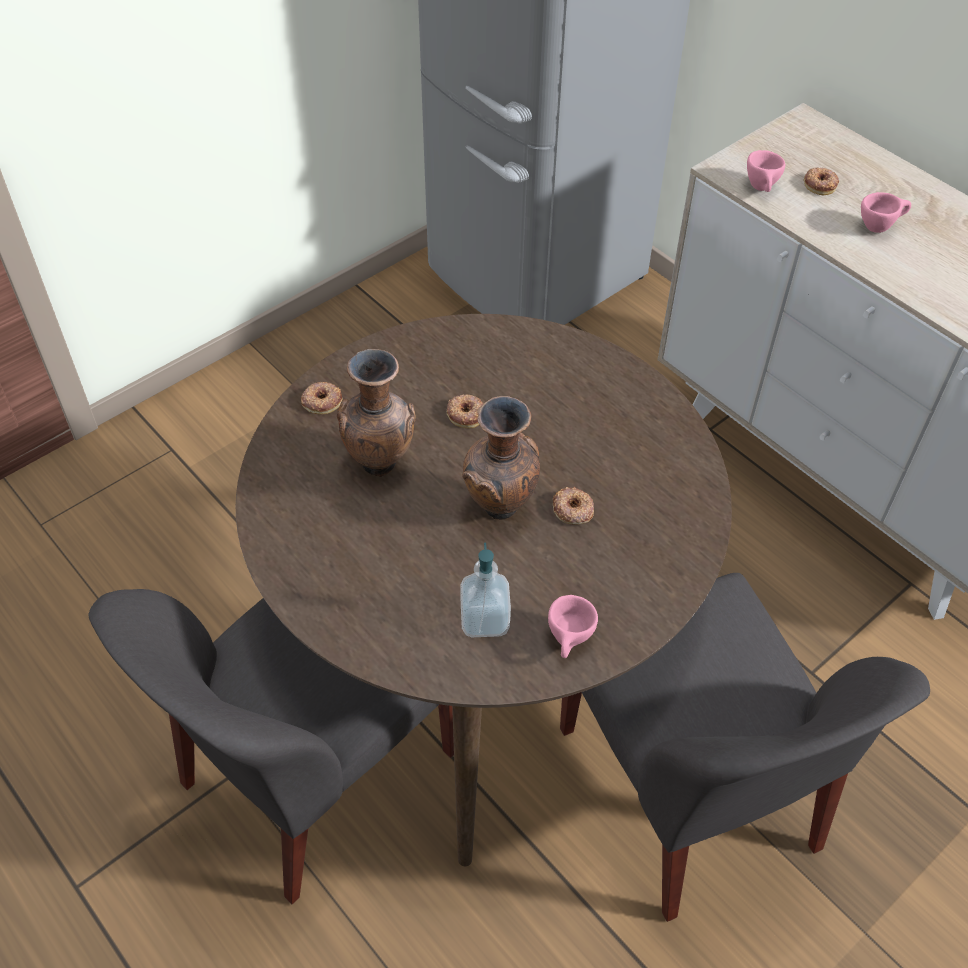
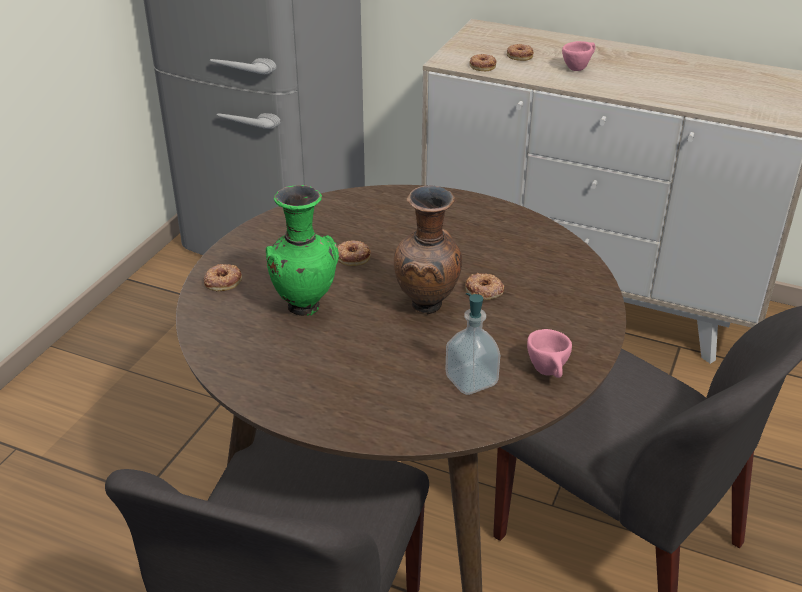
camera: 25 degrees left, 15 degrees down
(381, 462) = (305, 306): brown vase -> green vase
(762, 189) = (483, 66): pink cup -> donut

